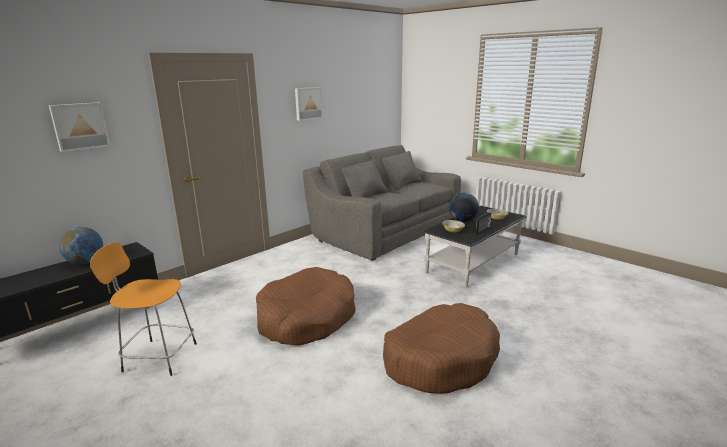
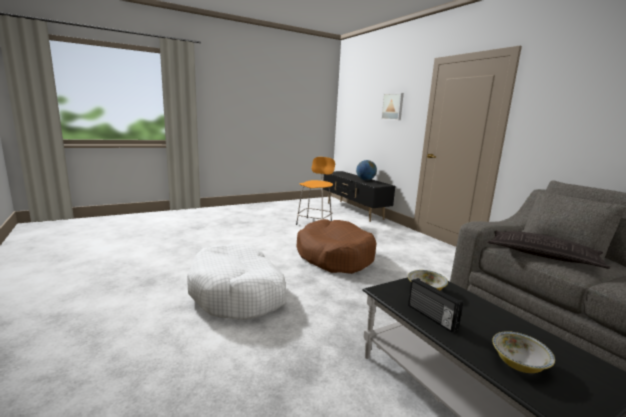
camera: 105 degrees right, 5 degrees down
(308, 103) = (589, 104): picture -> none
(390, 198) = (542, 255): none -> pillow
(440, 359) = (238, 293): brown dog bed -> white dog bed
(462, 220) = (487, 314): globe -> none

